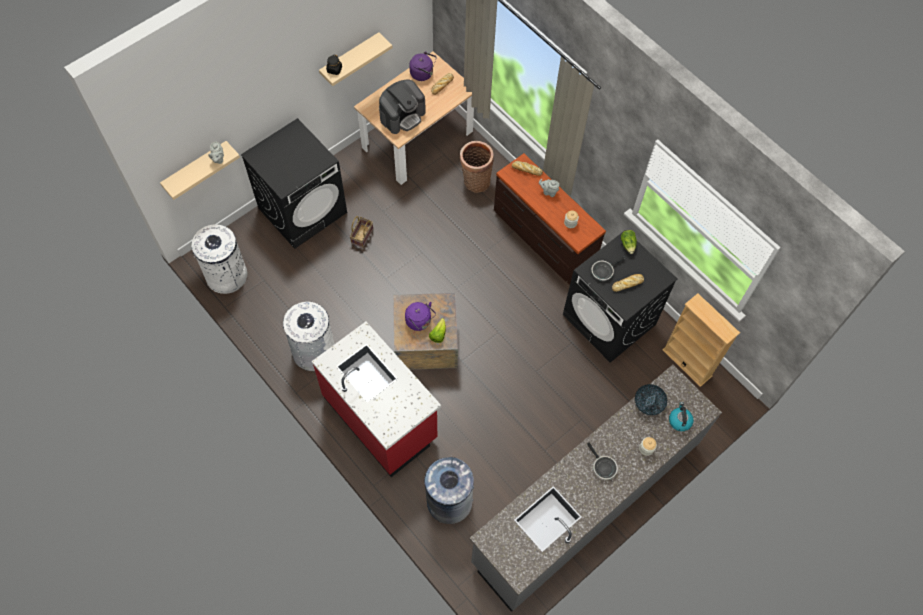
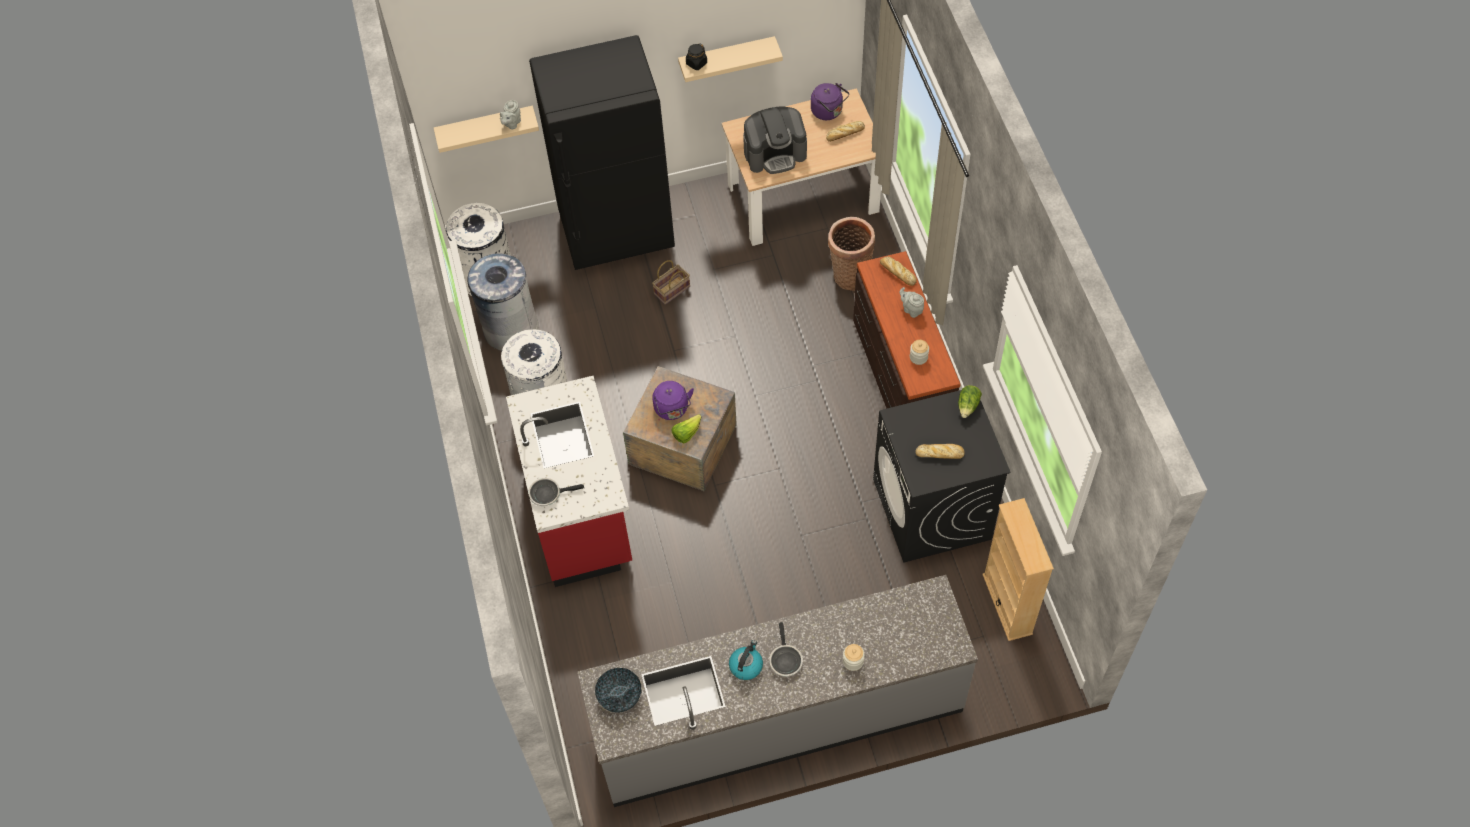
camera: 30 degrees right, 5 degrees down
(303, 210) = (617, 234): black washing machine -> black fridge
(449, 501) = (609, 644): grey trash can -> grey trash can (510, 328)
(603, 271) = (917, 426): frying pan -> frying pan (548, 494)
(648, 403) = (887, 609): bowl -> bowl (619, 695)
(679, 420) = (915, 646): kettle -> kettle (746, 665)

